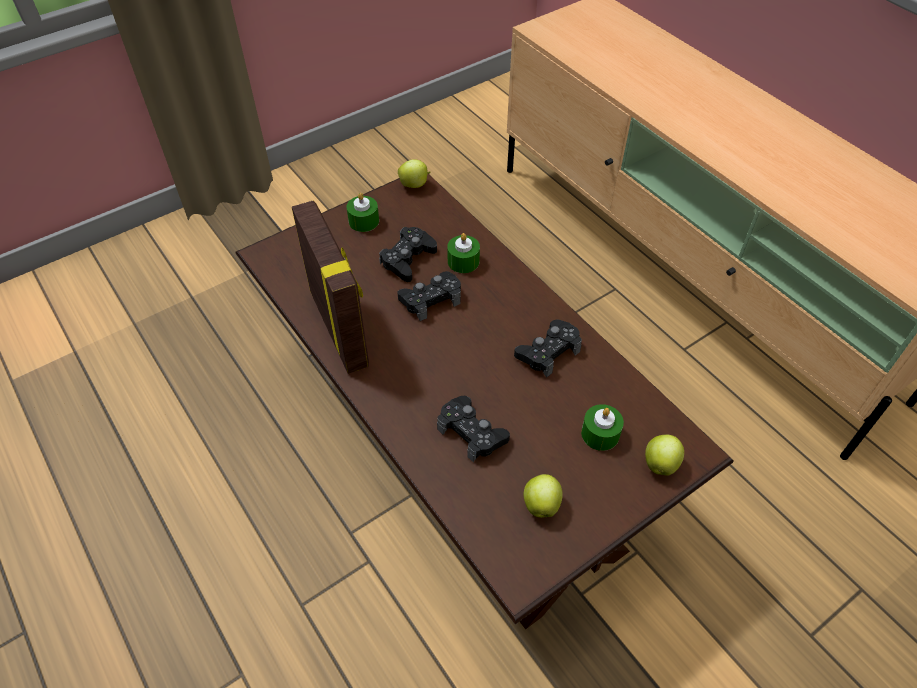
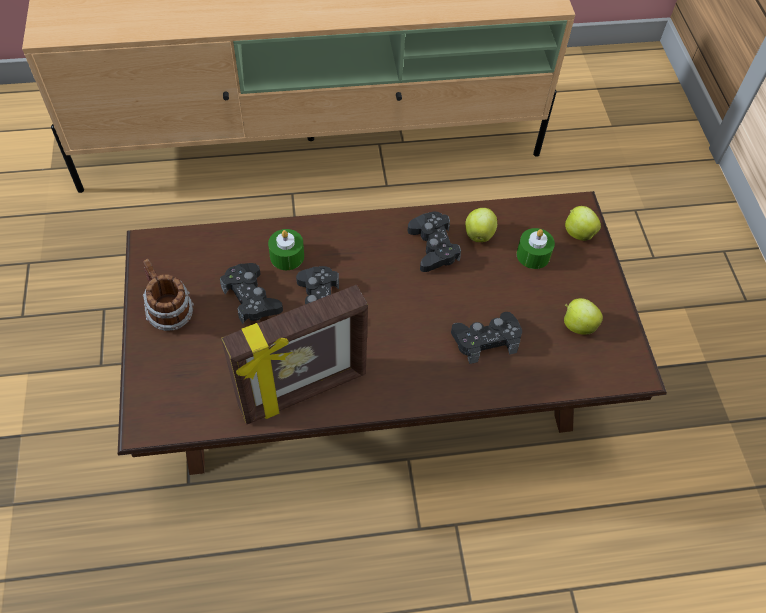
camera: 65 degrees left, 5 degrees up
(340, 328) = (304, 392): picture frame -> picture frame turned 150 degrees clockwise
(364, 221) = (169, 312): green candle -> mug
(414, 185) = (150, 247): apple -> apple (479, 234)

